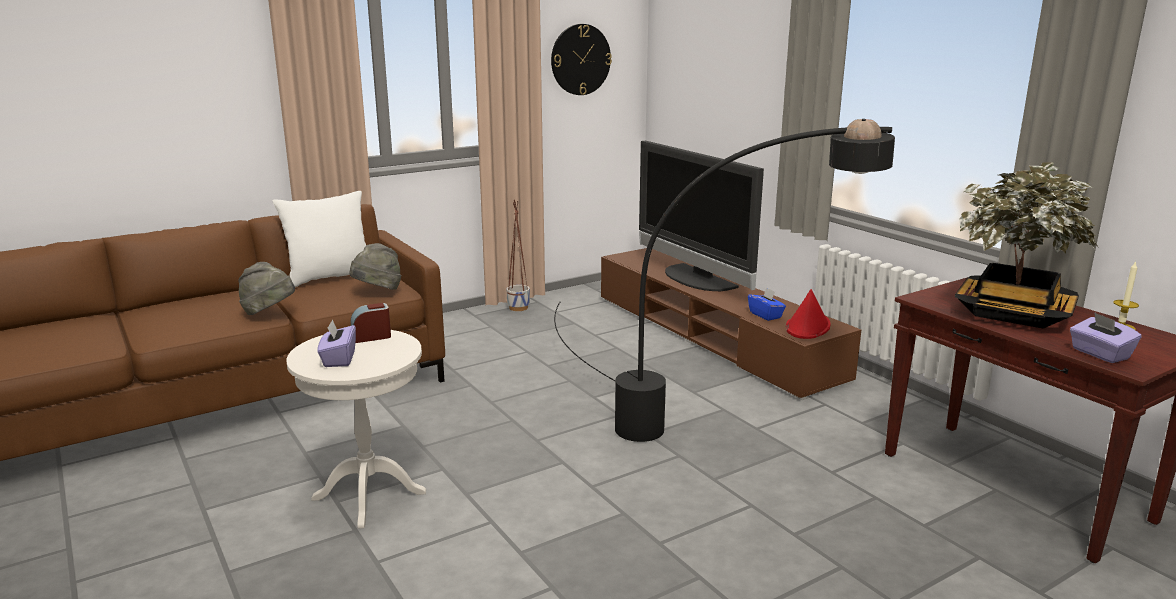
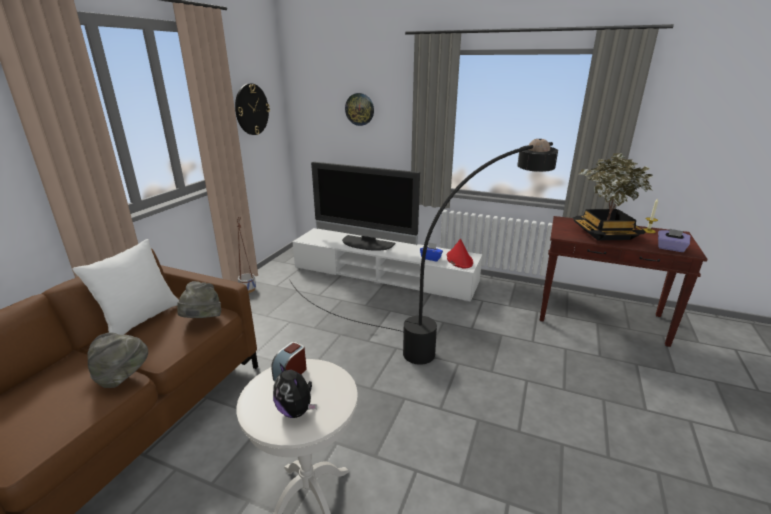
camera: 35 degrees left, 5 degrees up
(338, 359) = (296, 410): purple tissue box -> plush toy
(713, 336) = (384, 275): brown tv stand -> white tv stand
(730, 67) = (359, 109): none -> wall clock

